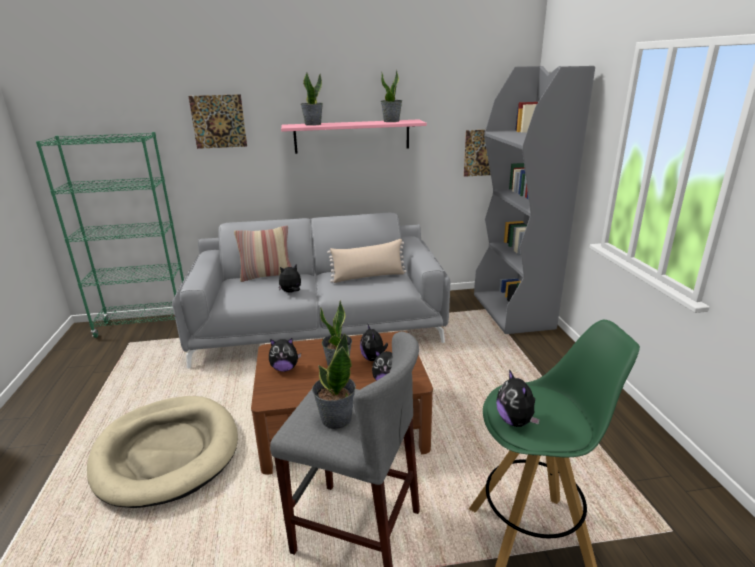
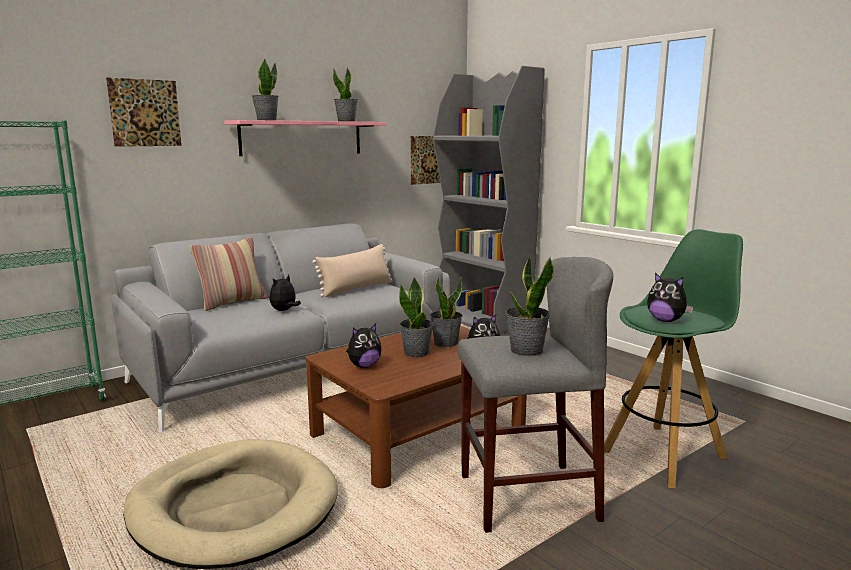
camera: 30 degrees left, 10 degrees down
(374, 358) = (445, 343): plush toy -> potted plant

